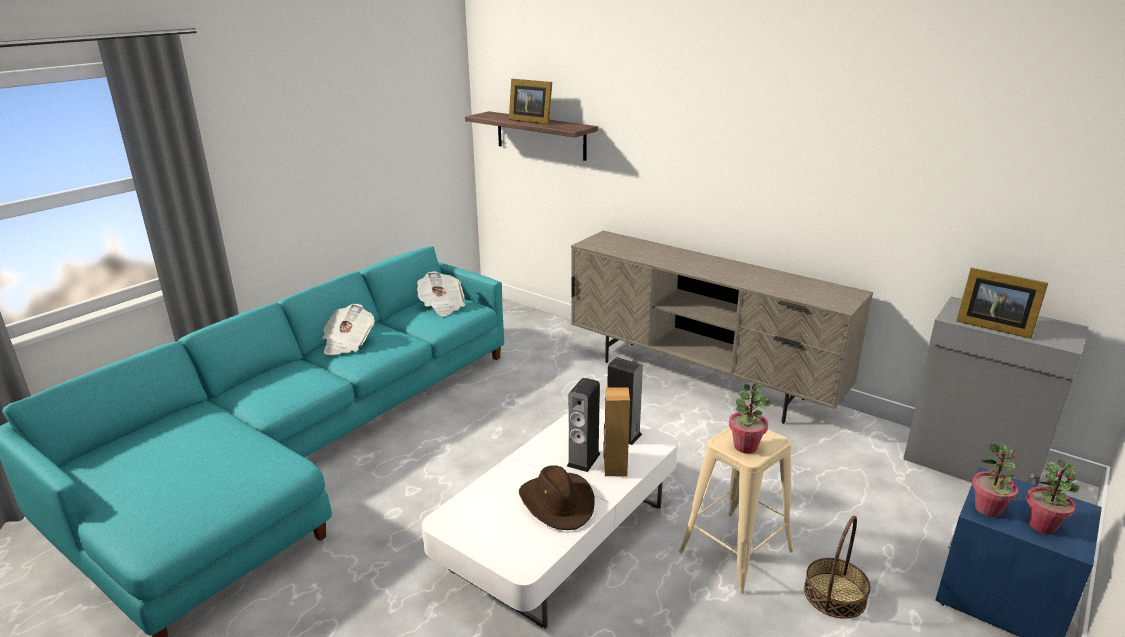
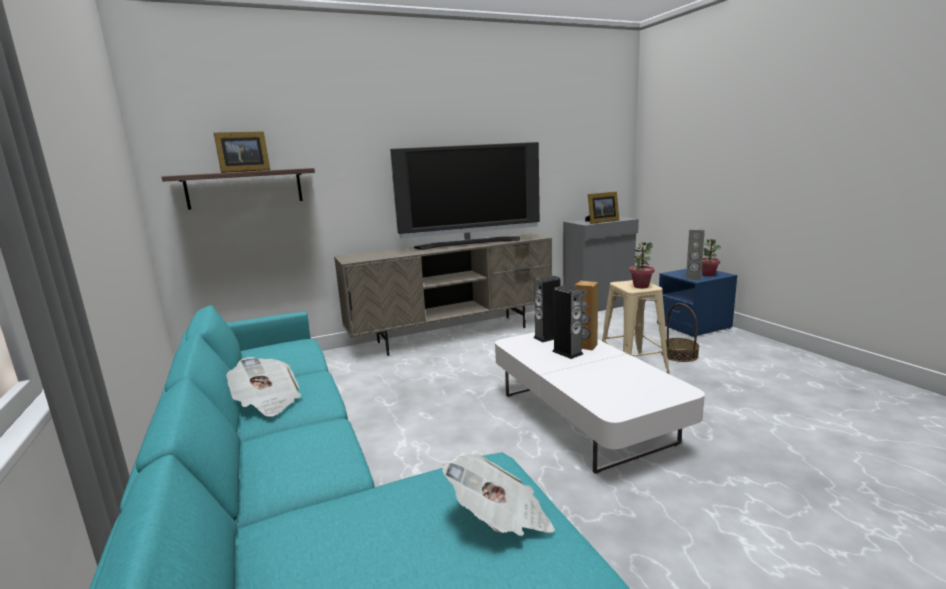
camera: 60 degrees left, 10 degrees down
(442, 306) = (274, 350): newspaper -> newspaper (500, 519)
(558, 502) = (614, 368): brown hat -> none
(741, 273) = (469, 243): none -> television
(988, 509) = (693, 278): potted plant -> grey speaker

